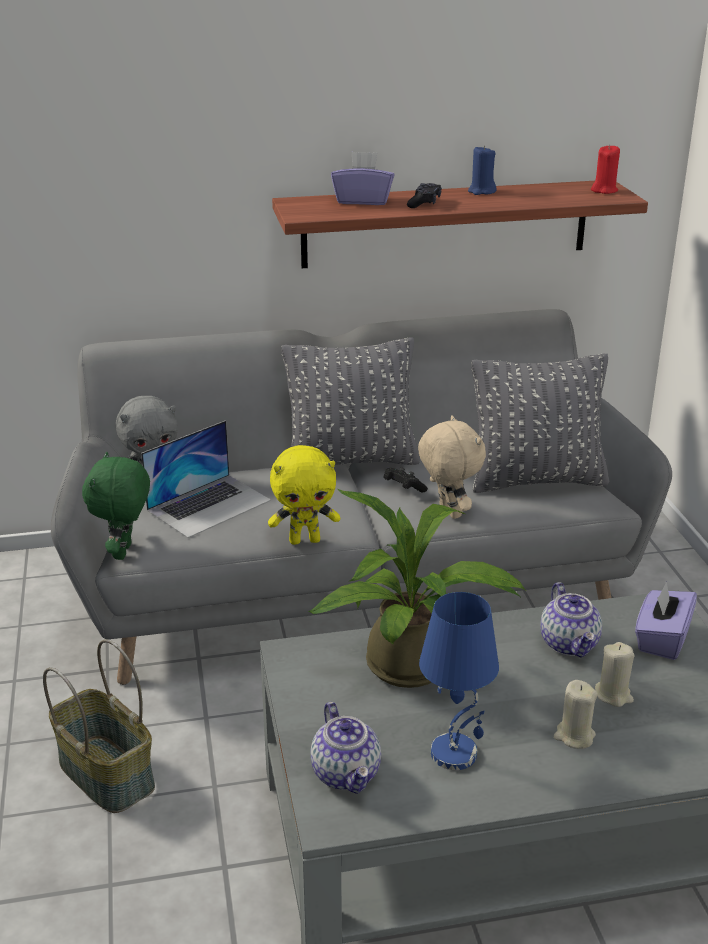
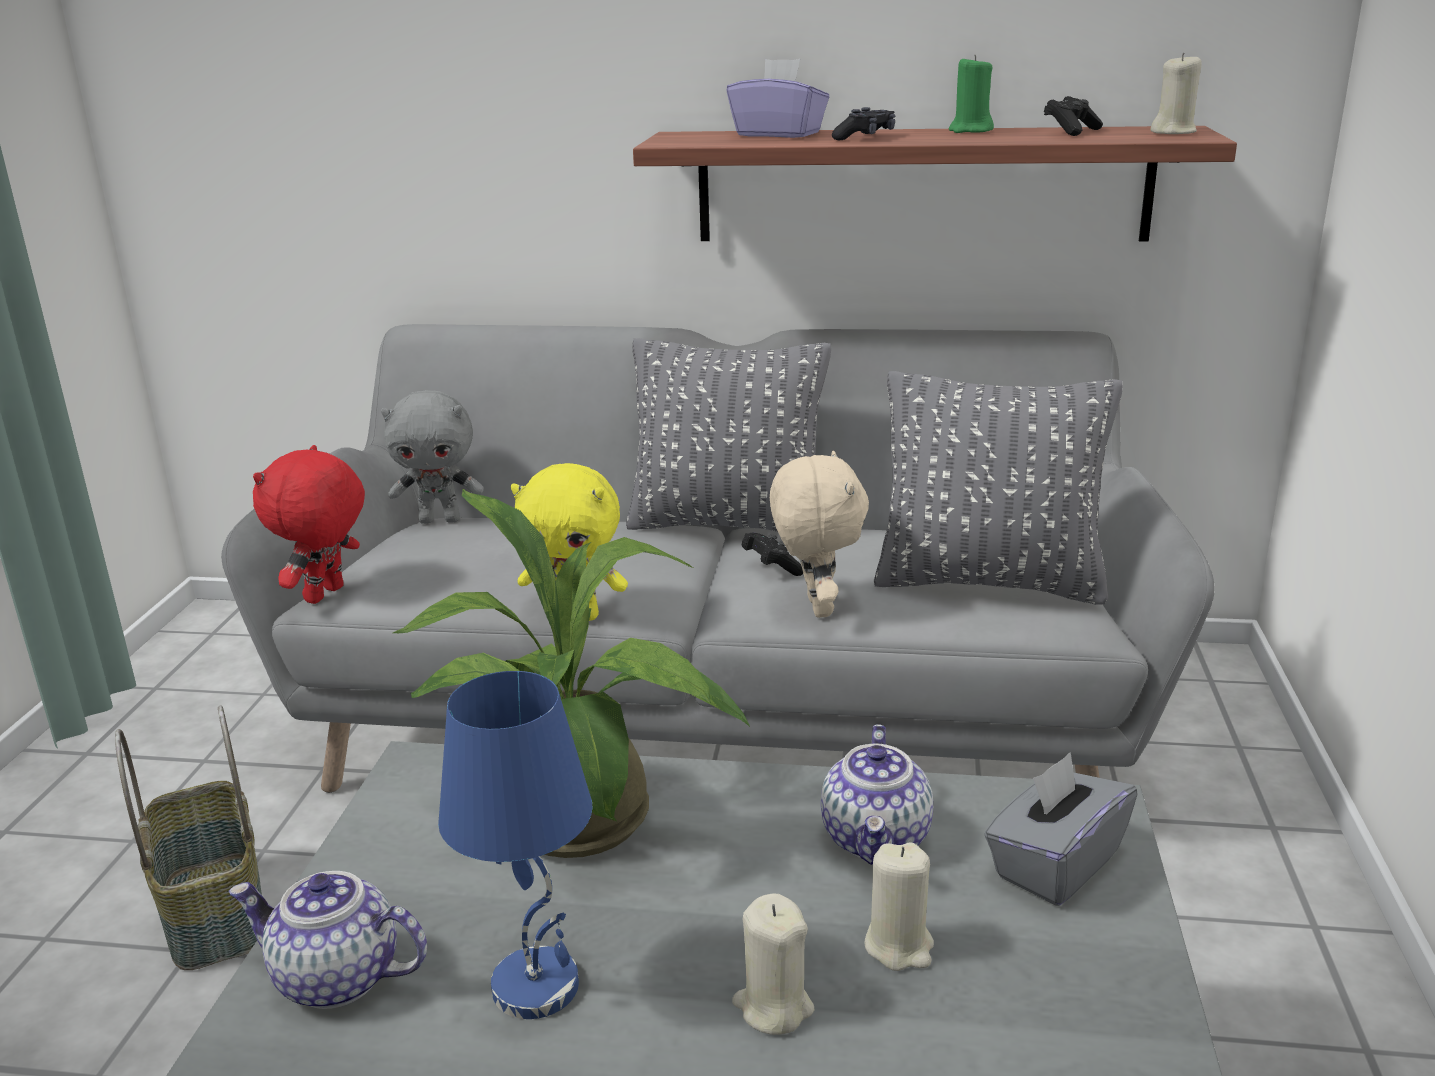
camera: 20 degrees right, 5 degrees down
(124, 552) = (326, 595): green plush toy -> red plush toy
(209, 505) = (483, 553): laptop -> none
(347, 774) = (335, 978): teapot -> teapot turned 105 degrees clockwise
(481, 191) = (970, 131): blue candle -> green candle
(544, 191) = (1071, 131): none -> black game controller
(604, 190) = (1174, 132): red candle -> beige candle
(661, 639) = (1055, 864): purple tissue box -> grey tissue box

